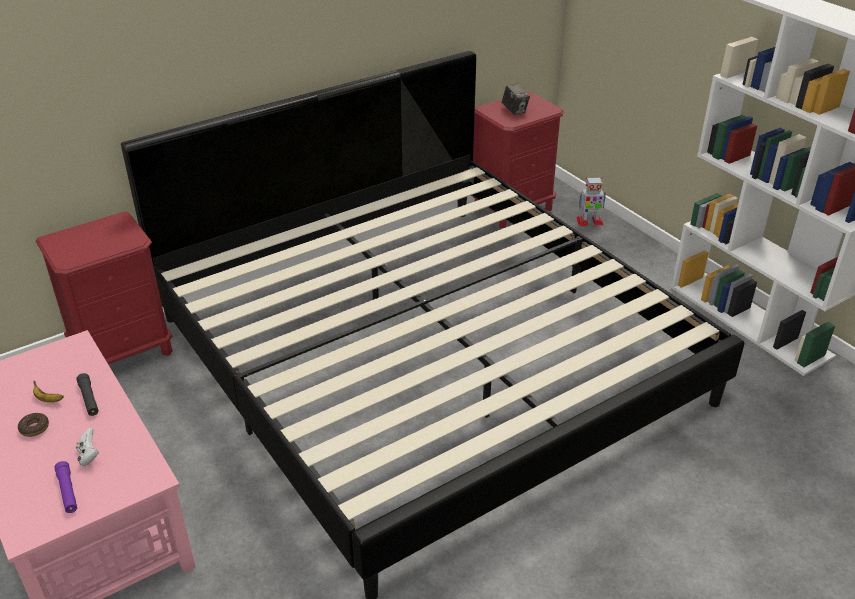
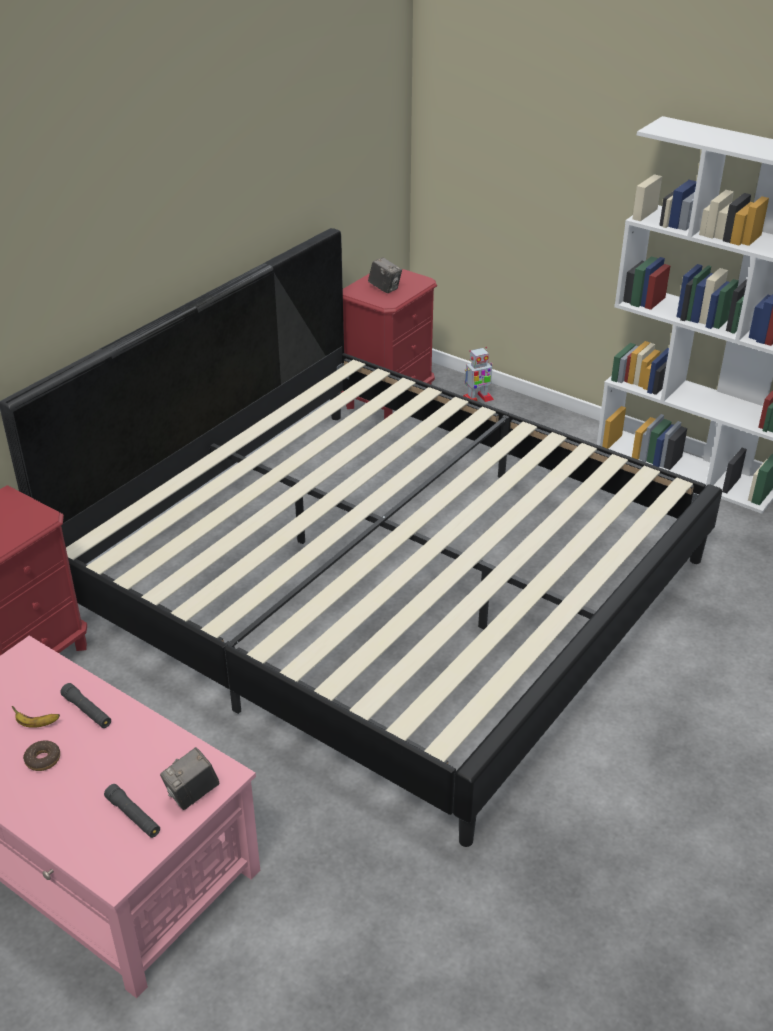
camera: 20 degrees left, 0 degrees up
(68, 491) = (133, 816): purple flashlight -> black flashlight
(89, 455) = (131, 771): white game controller -> none
(121, 487) = (192, 794): none -> camera

